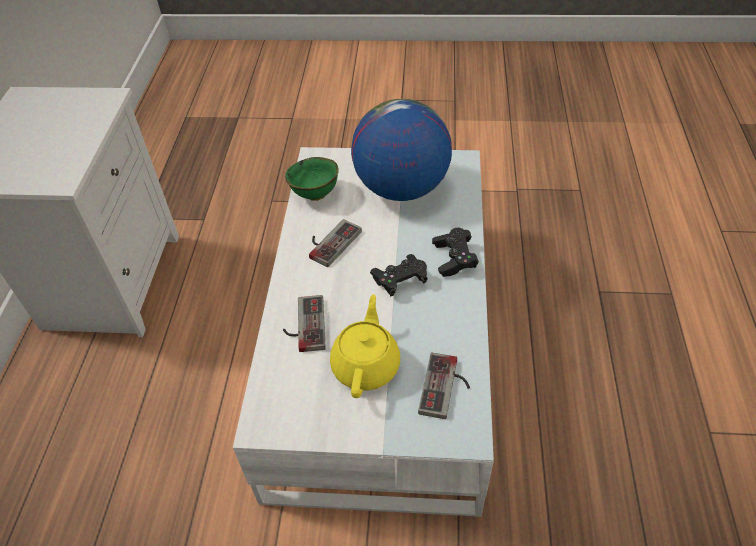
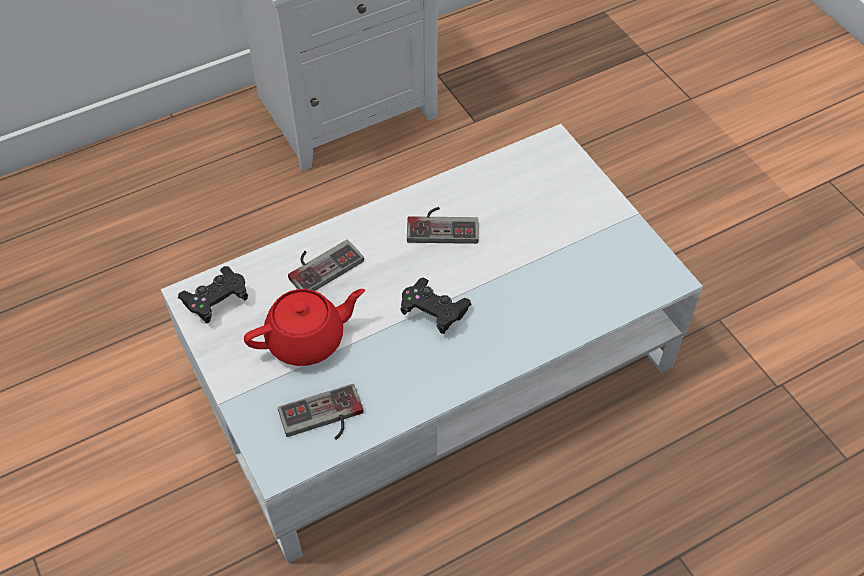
camera: 55 degrees right, 5 degrees up
(314, 195) = (498, 176): green bowl -> none
(366, 365) = (307, 339): yellow teapot -> red teapot
(401, 188) = (571, 243): globe -> none
(454, 258) = (501, 344): black game controller -> black game controller (216, 301)

